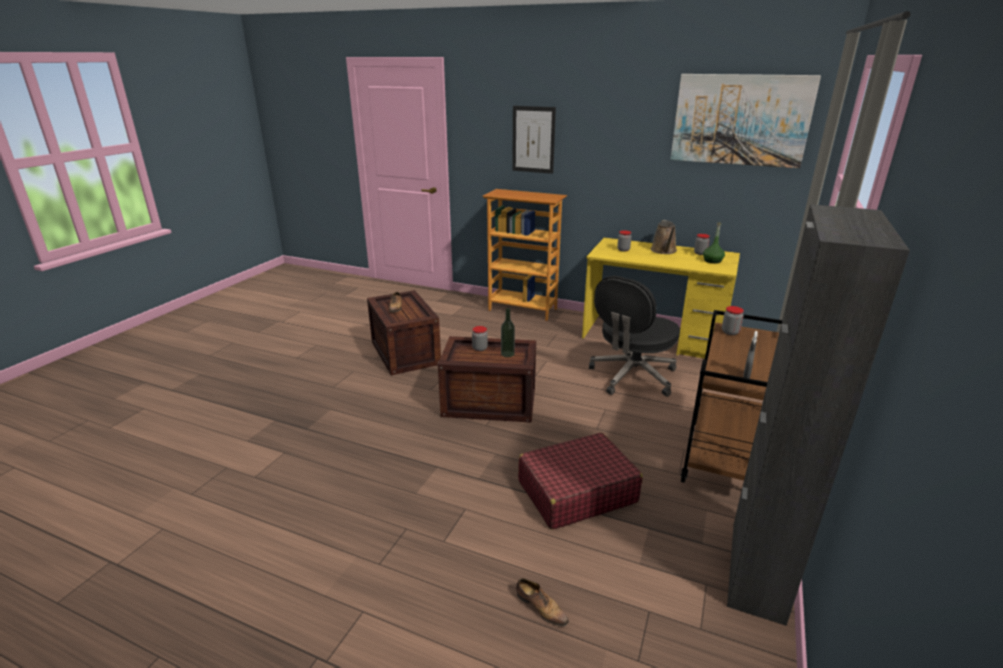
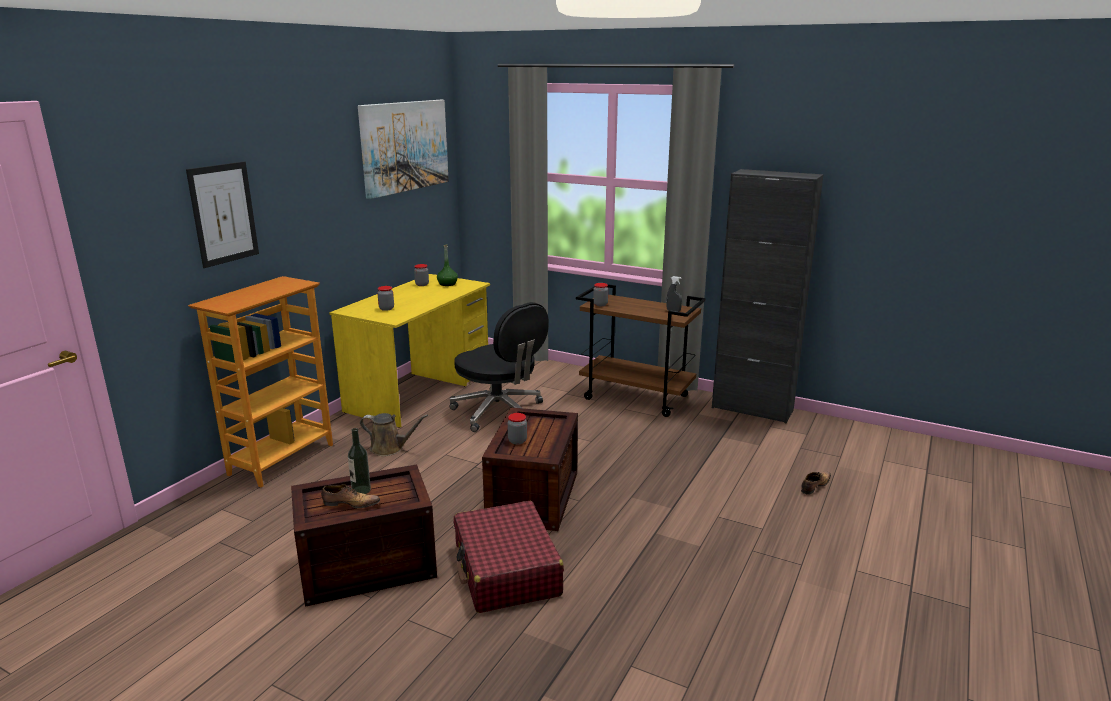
camera: 85 degrees left, 5 degrees down
(507, 354) = (535, 426): bottle -> bottle (361, 490)
(576, 492) = (685, 460): red suitcase -> red suitcase (506, 570)
(664, 251) = (404, 295): brown watering can -> brown watering can (390, 448)

